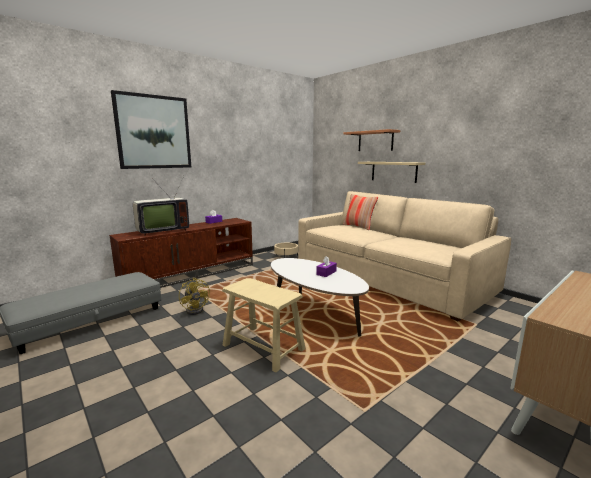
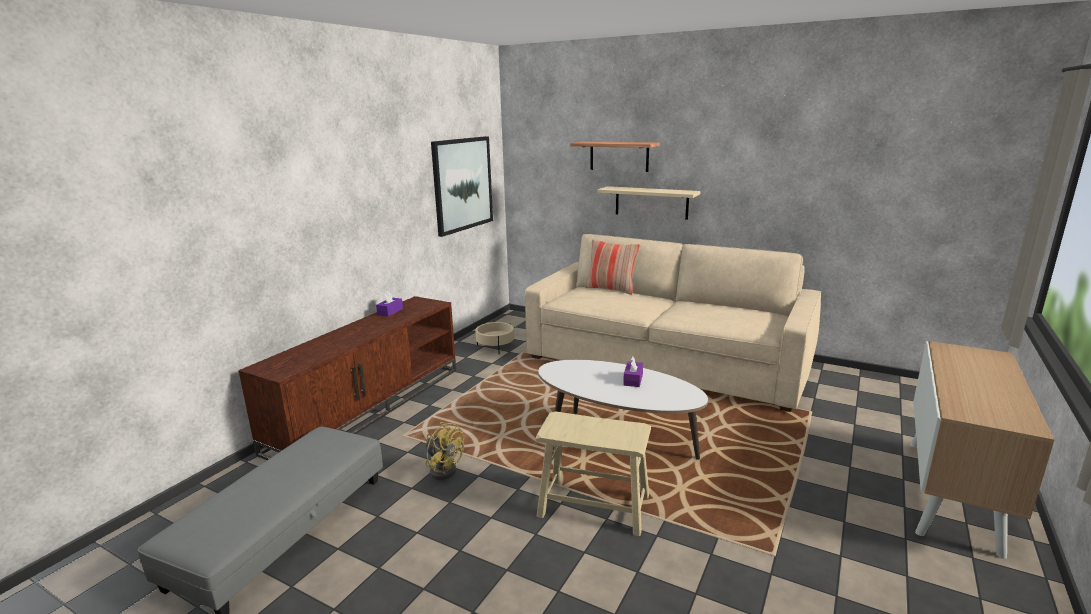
camera: 20 degrees left, 5 degrees up
(154, 132) = (287, 173): picture -> picture (462, 184)
(161, 231) = (325, 346): television -> none

